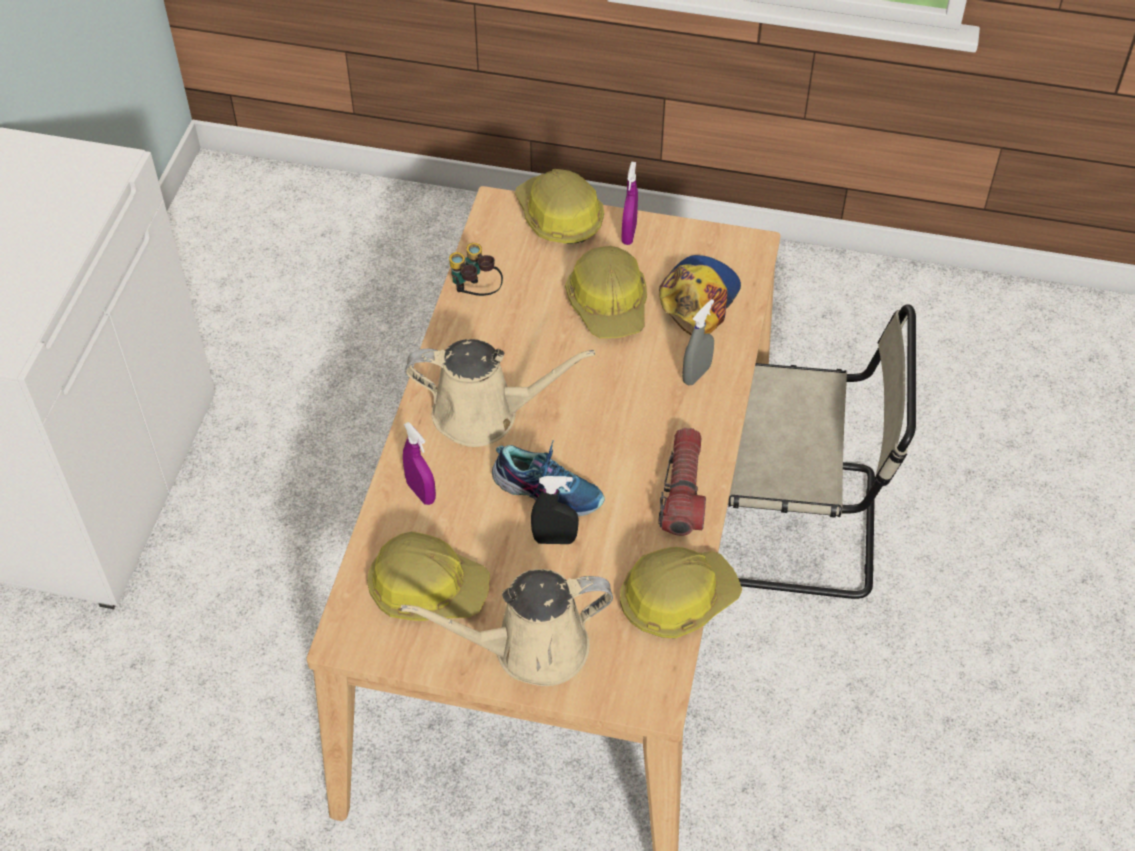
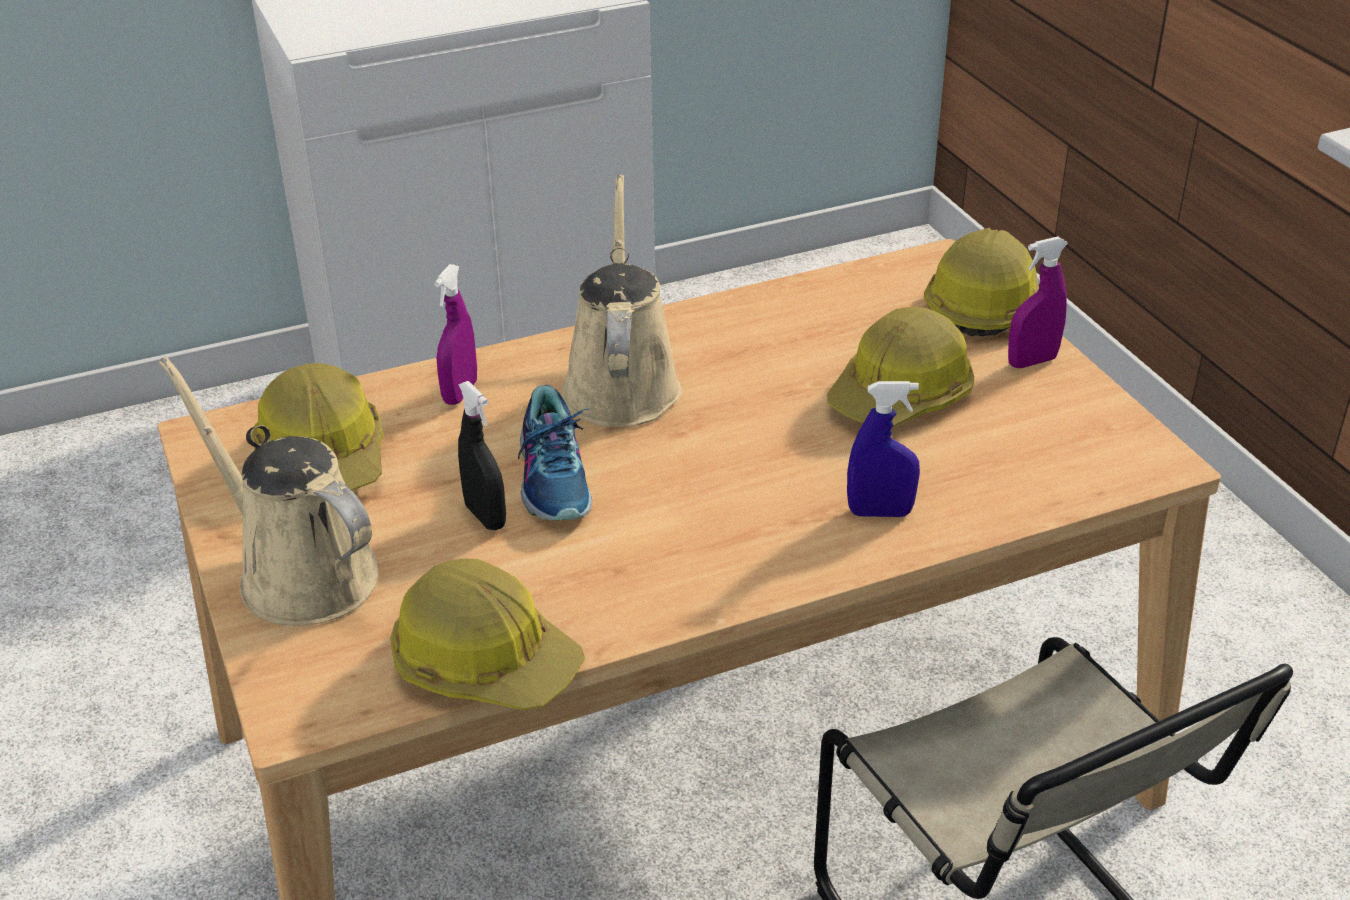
camera: 55 degrees right, 15 degrees down
(475, 294) = (789, 302): binoculars -> none
(484, 414) = (621, 384): beige watering can -> beige watering can turned 150 degrees counterclockwise
(683, 491) = (671, 587): flashlight -> none
(696, 374) = (880, 512): grey spray bottle -> blue spray bottle
(698, 298) = (1007, 458): cap -> none

